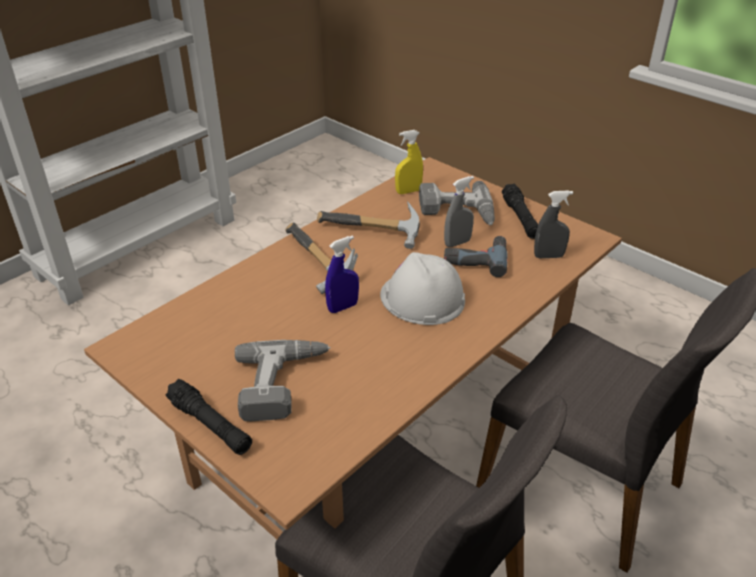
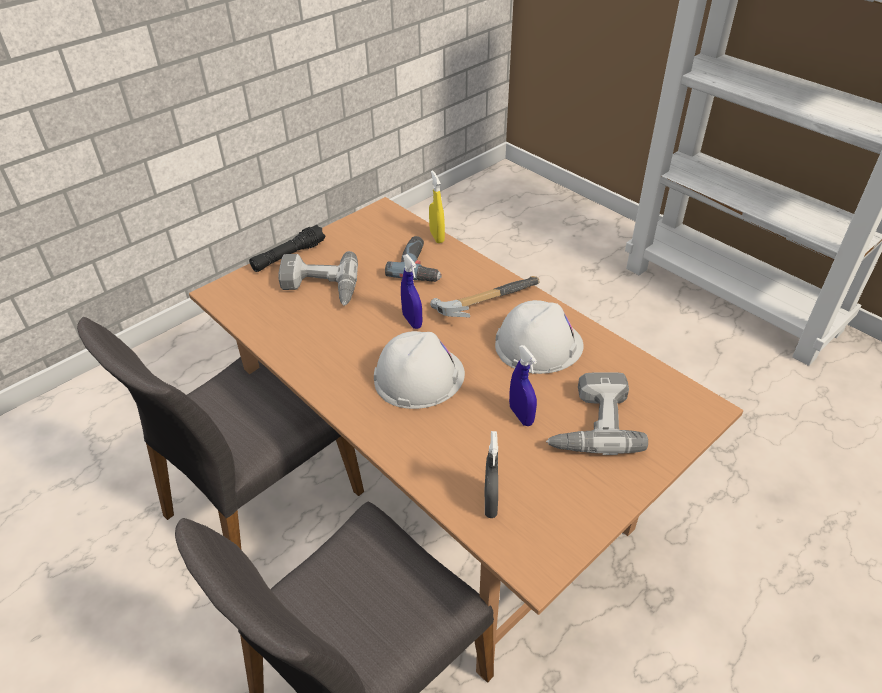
camera: 95 degrees right, 5 degrees up
(371, 234) = (538, 344): hammer -> white hard hat
(408, 191) = (638, 380): yellow spray bottle -> yellow spray bottle (437, 236)
(457, 243) = (521, 415): grey spray bottle -> blue spray bottle
(475, 258) = (488, 428): power drill -> power drill (419, 266)
(520, 218) = (582, 489): black flashlight -> none

